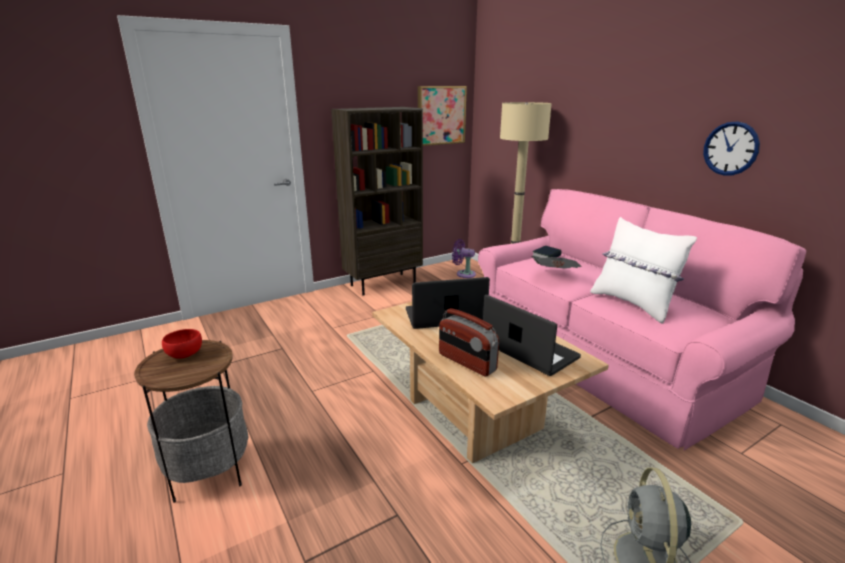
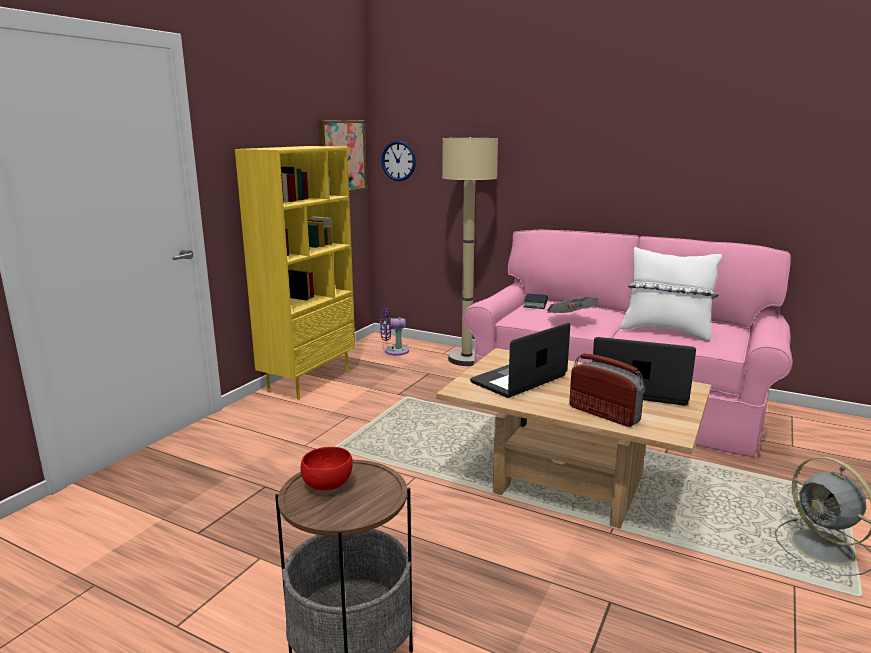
camera: 30 degrees left, 5 degrees down
(383, 283) = (309, 381): brown bookcase -> yellow bookcase
(466, 362) = (604, 414): radio -> radio turned 150 degrees counterclockwise
(730, 148) = (701, 174): wall clock -> wall clock (398, 161)

